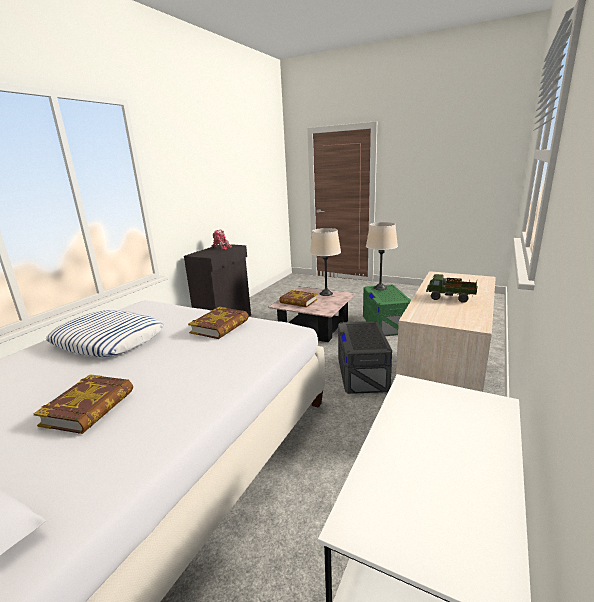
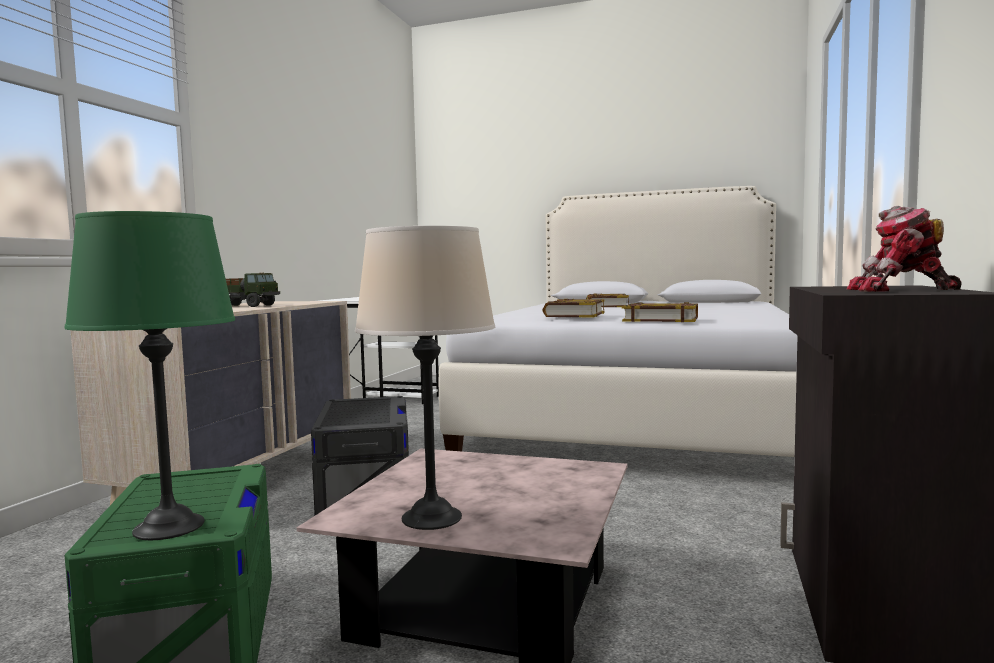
camera: 170 degrees right, 15 degrees down
(108, 340) = (699, 313): pillow -> none
(298, 301) = (535, 481): book -> book (660, 319)
(380, 288) = (169, 527): beige table lamp -> green table lamp

